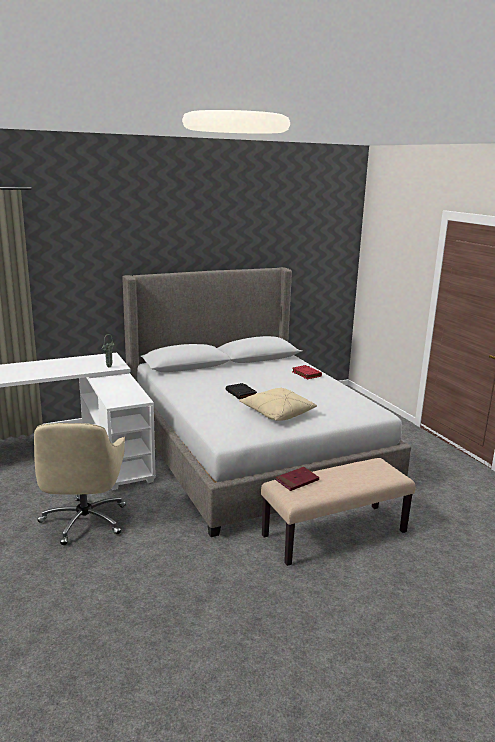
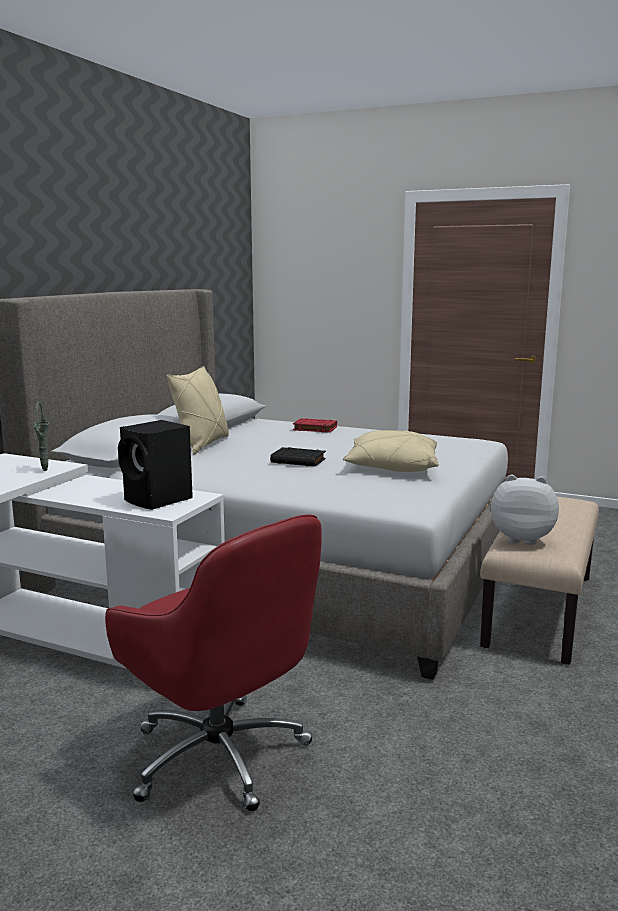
camera: 40 degrees left, 5 degrees down
(84, 521) = (217, 756): beige office chair -> red office chair
(124, 396) = (159, 500): none -> black speaker
(226, 369) = (203, 445): none -> beige pillow
(297, 481) = (521, 538): red book -> plush toy

